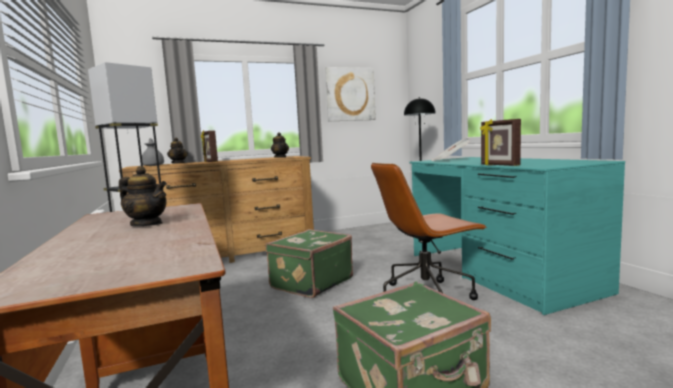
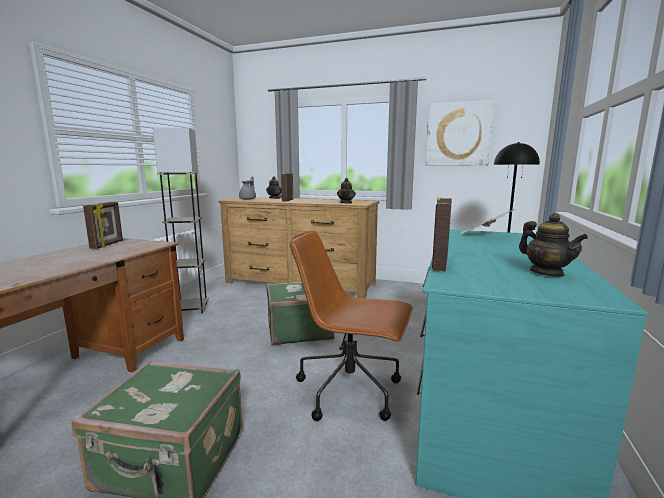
camera: 40 degrees right, 5 degrees up
(115, 217) = (108, 245): none -> picture frame
(147, 224) = (82, 257): teapot -> teapot (546, 273)

